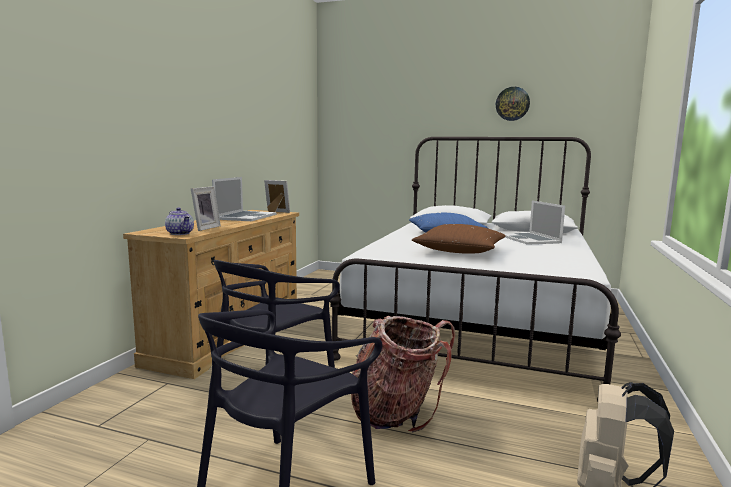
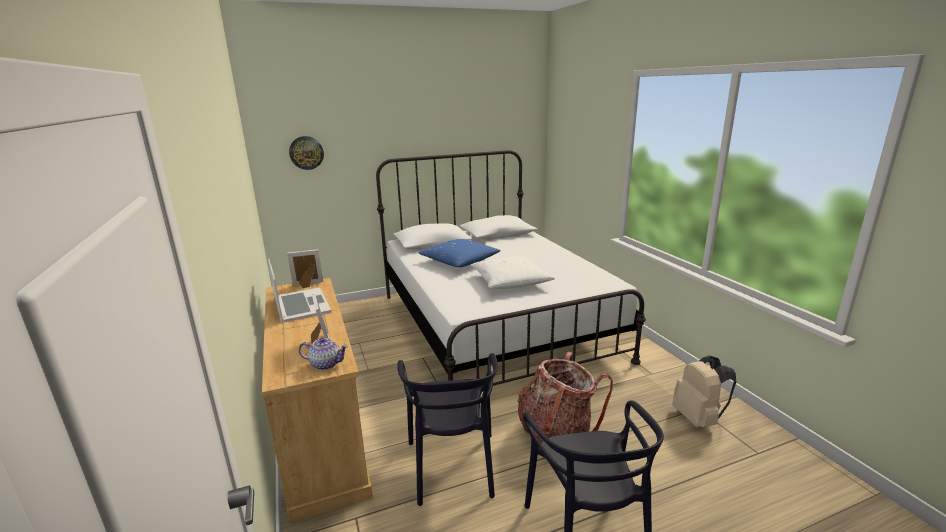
camera: 40 degrees left, 10 degrees up
(460, 251) = (510, 282): brown pillow -> white pillow
(512, 104) = (457, 122): wall clock -> wall clock (306, 153)
(529, 239) = (519, 249): laptop -> none

